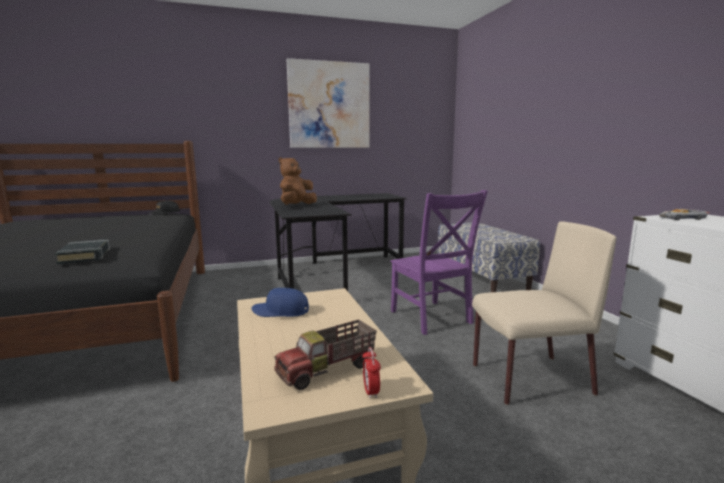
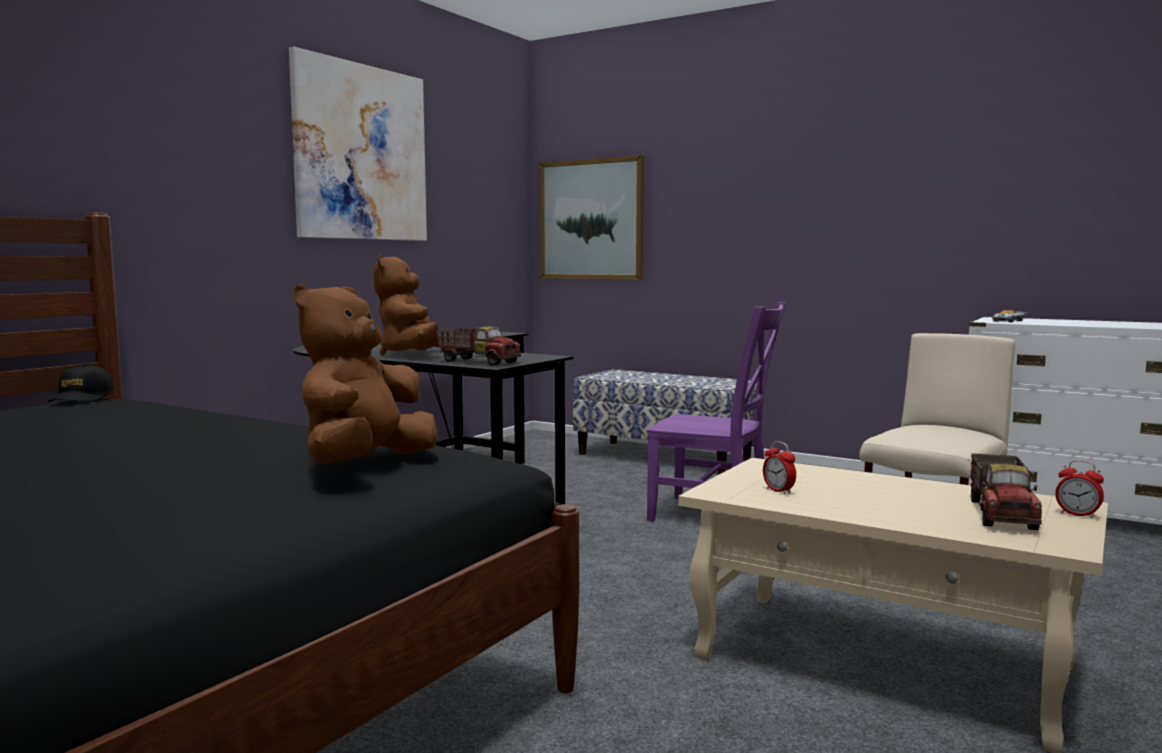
camera: 40 degrees left, 5 degrees down
(86, 255) = (364, 465): black book -> brown plush toy
(280, 311) = (778, 491): blue cap -> alarm clock
(297, 212) = (478, 362): none -> toy truck
(475, 133) = (591, 219): none -> picture

